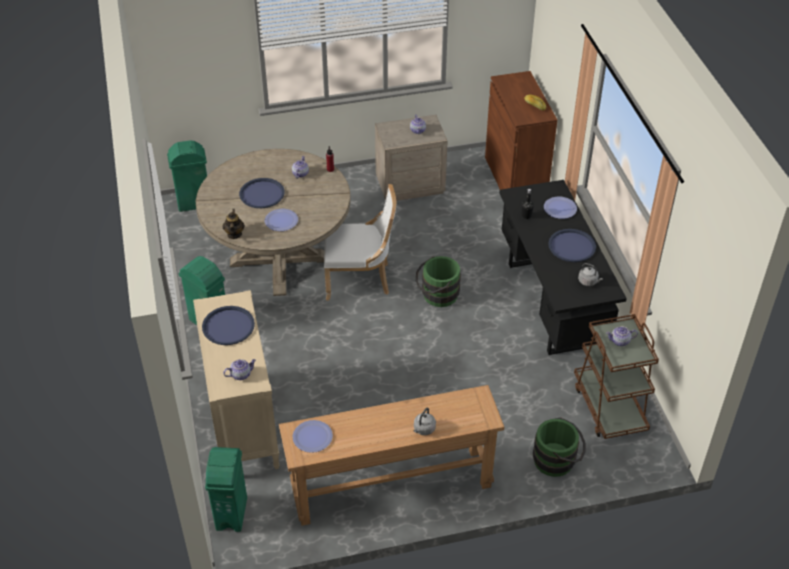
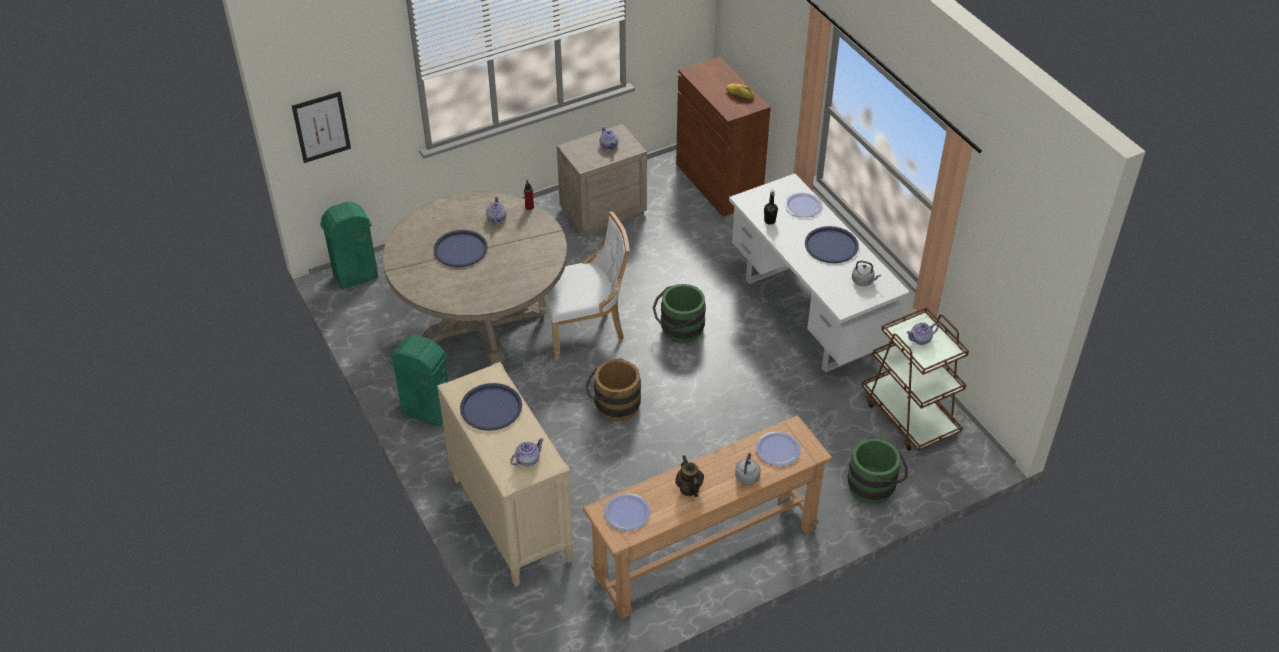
camera: 15 degrees left, 0 degrees up
(174, 75) = (321, 127): none -> picture
(232, 513) = (537, 623): green trash can -> none
(234, 234) = (446, 302): teapot -> teapot (689, 488)
(281, 221) = (495, 276): plate -> plate (777, 450)
(360, 346) = (613, 405): none -> brown bucket
(552, 304) = (808, 316): black desk -> white desk

